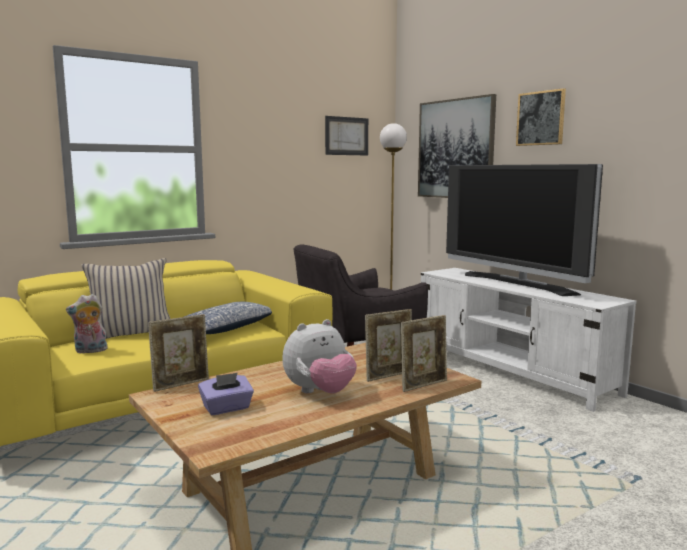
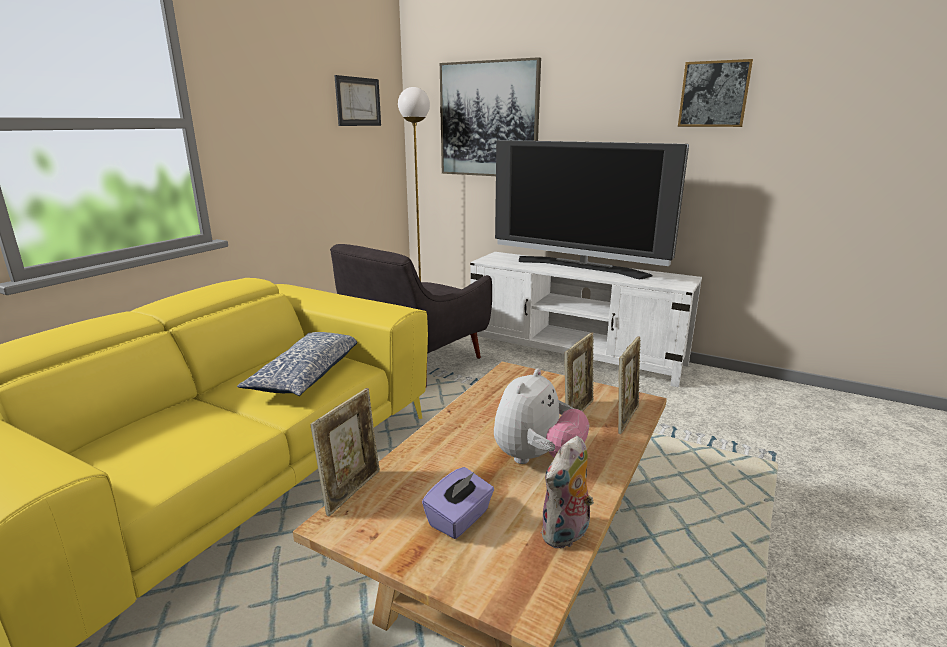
camera: 25 degrees left, 10 degrees up
(90, 351) = (143, 458): plush toy -> plush toy (566, 535)
(131, 334) = (175, 409): beige pillow -> none
(540, 118) = (597, 89): picture -> picture (714, 94)

